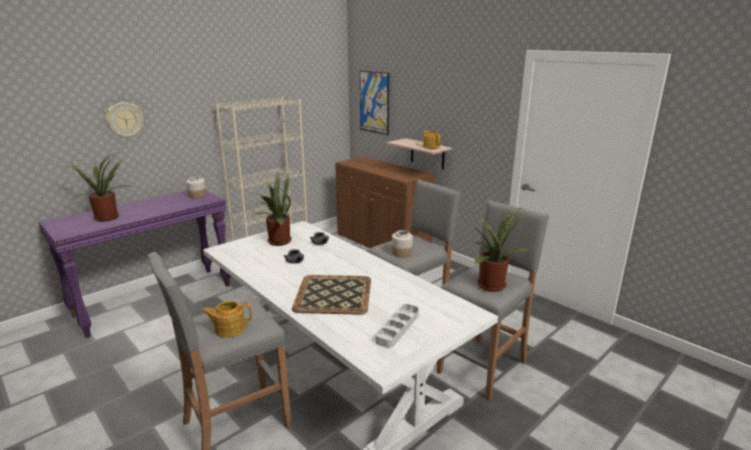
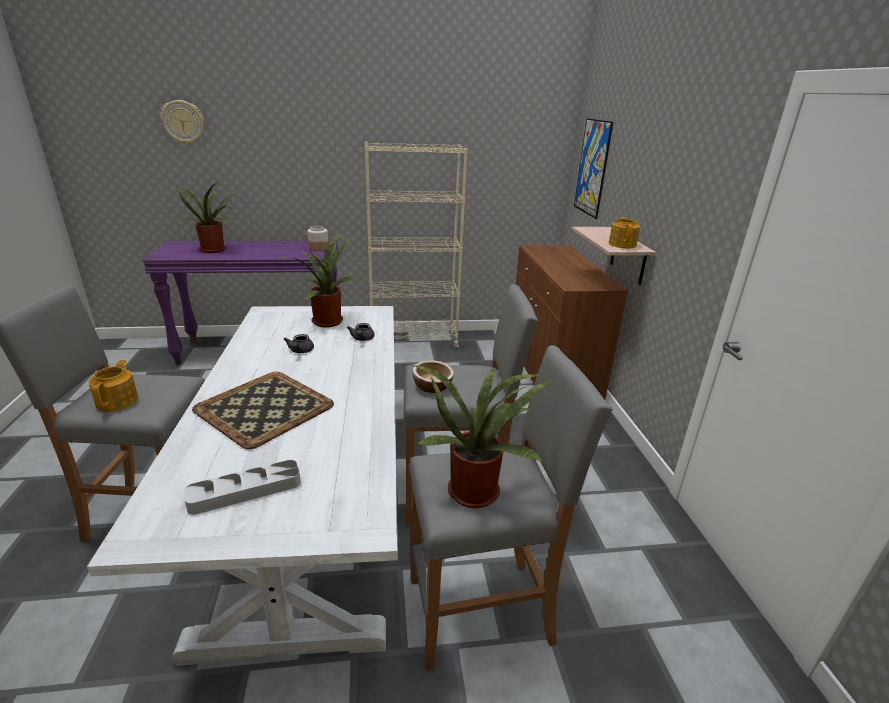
camera: 35 degrees right, 5 degrees up
(124, 120) = (260, 148): wall clock -> wall clock (183, 122)
(229, 328) = (118, 401): teapot -> teapot turned 60 degrees clockwise
(401, 253) = (432, 386): jar -> bowl

